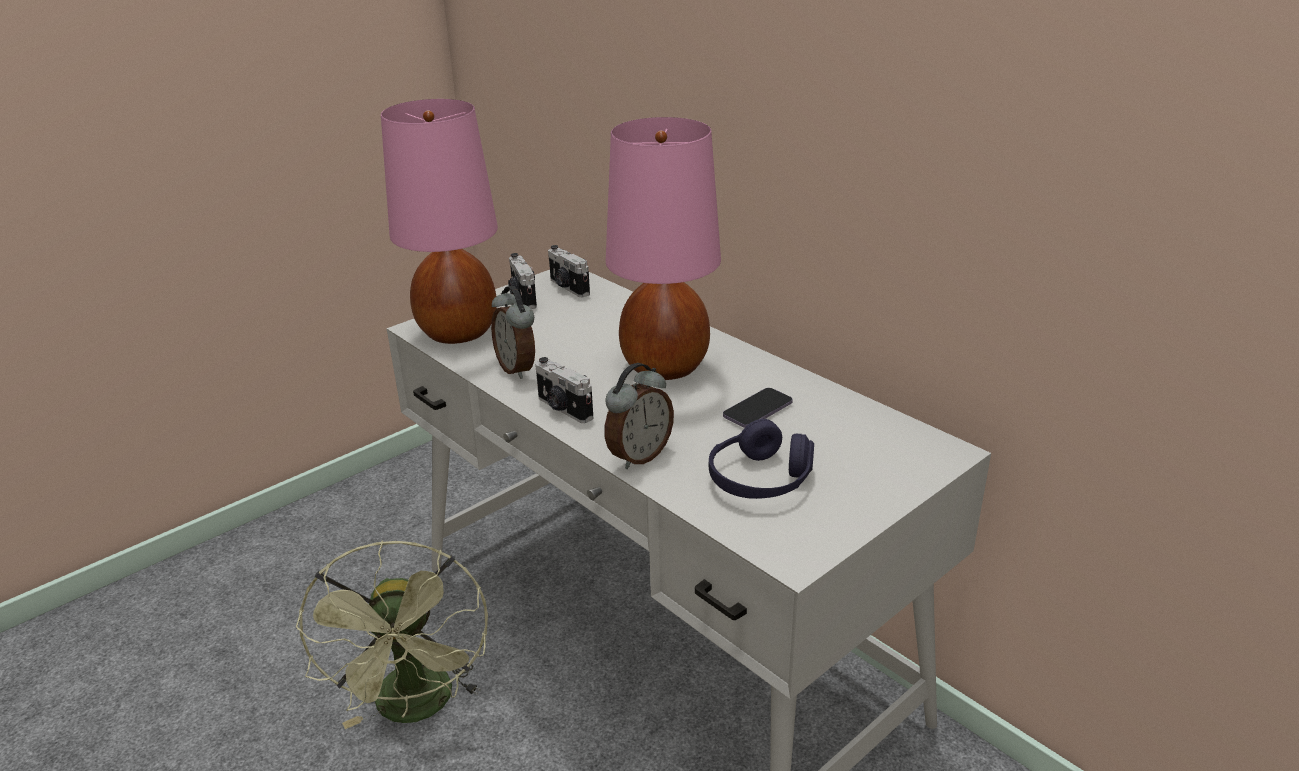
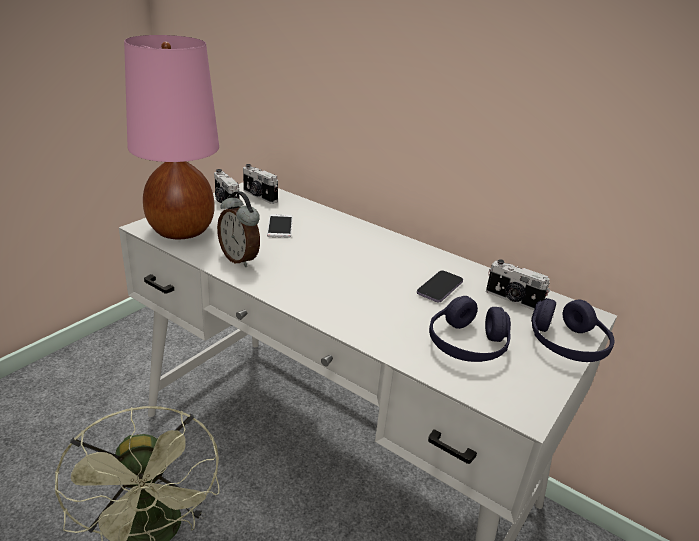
camera: 15 degrees left, 0 degrees up
(563, 409) = (289, 291): camera -> camera (512, 300)
(581, 328) = (280, 226): none -> phone
(638, 456) = (364, 328): alarm clock -> none
(663, 366) = (355, 255): pink table lamp -> none
(894, 485) = (566, 344): none -> purple headphones

